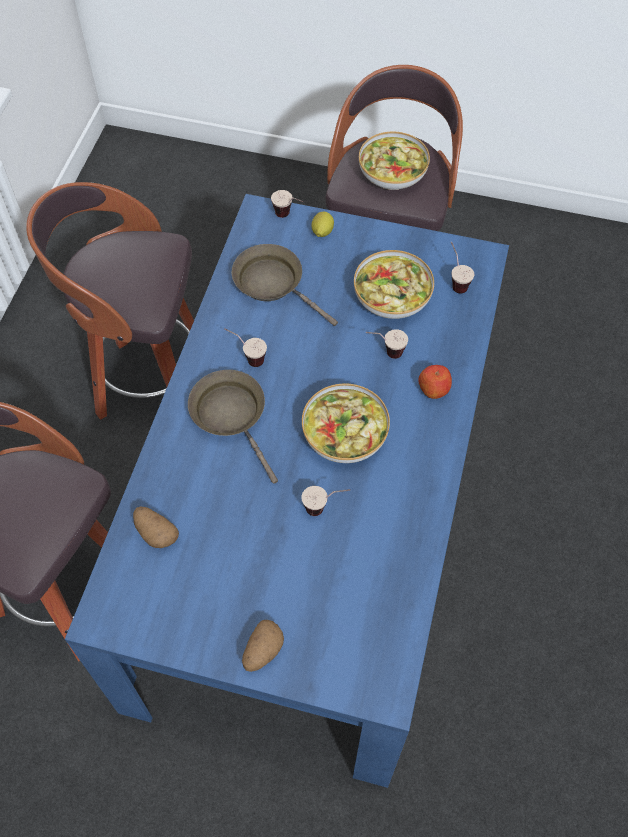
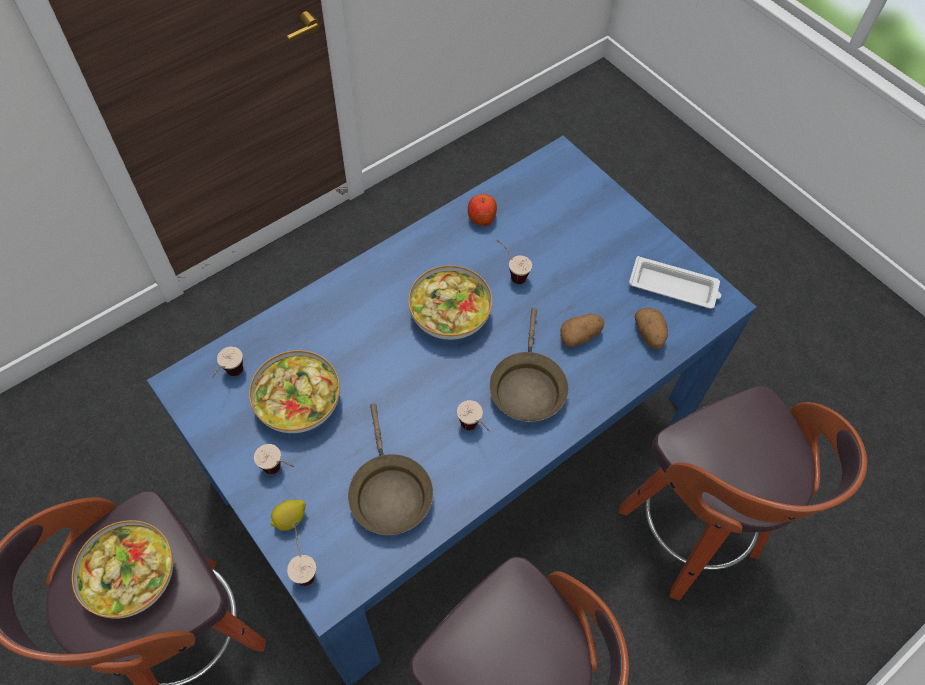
camera: 145 degrees left, 0 degrees up
(160, 603) = (674, 287): none -> white tray
(262, 651) = (622, 219): potato -> potato (580, 336)
(385, 353) = (357, 355): cup -> cup (280, 471)
(433, 389) = (349, 302): apple -> apple (481, 218)

